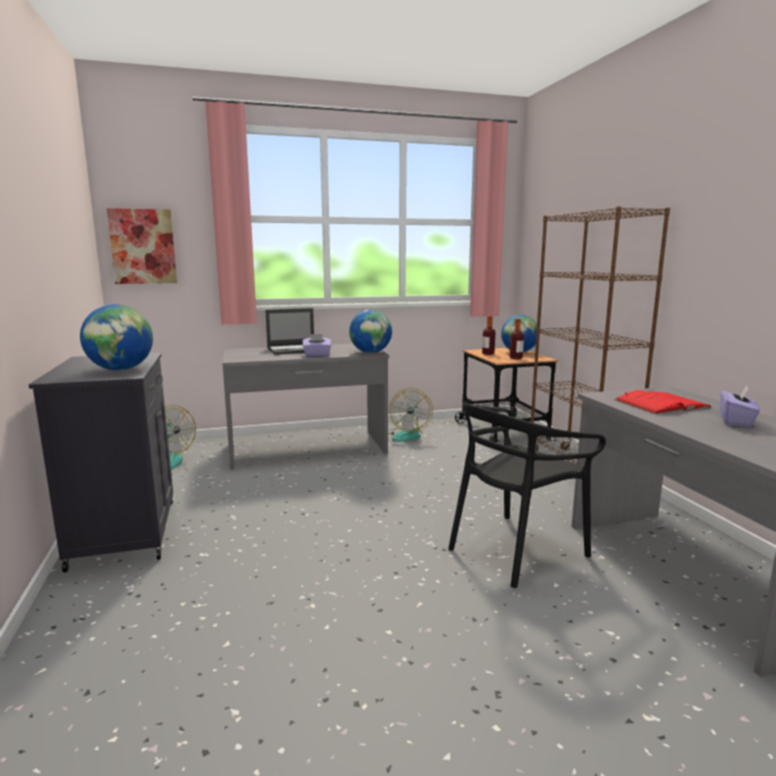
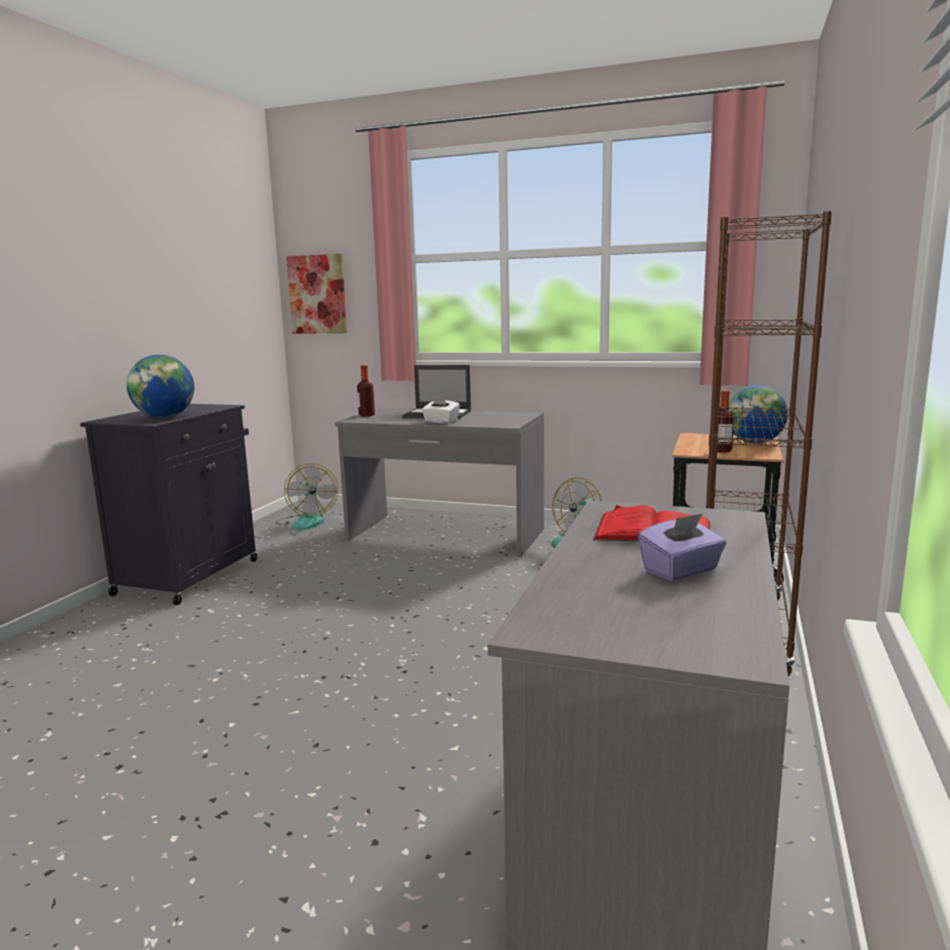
camera: 35 degrees right, 0 degrees up
(317, 355) = (441, 422): purple tissue box -> white tissue box
(371, 352) = (505, 424): globe -> none
(488, 354) = (699, 441): bottle -> bottle (366, 415)
(515, 550) = (477, 697): black chair -> none

